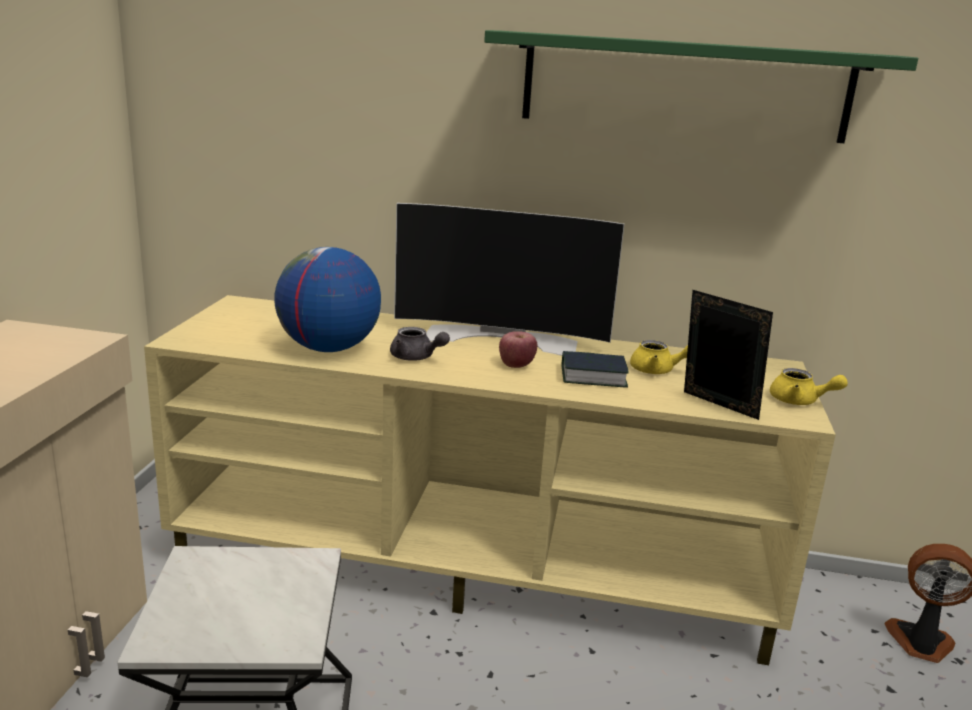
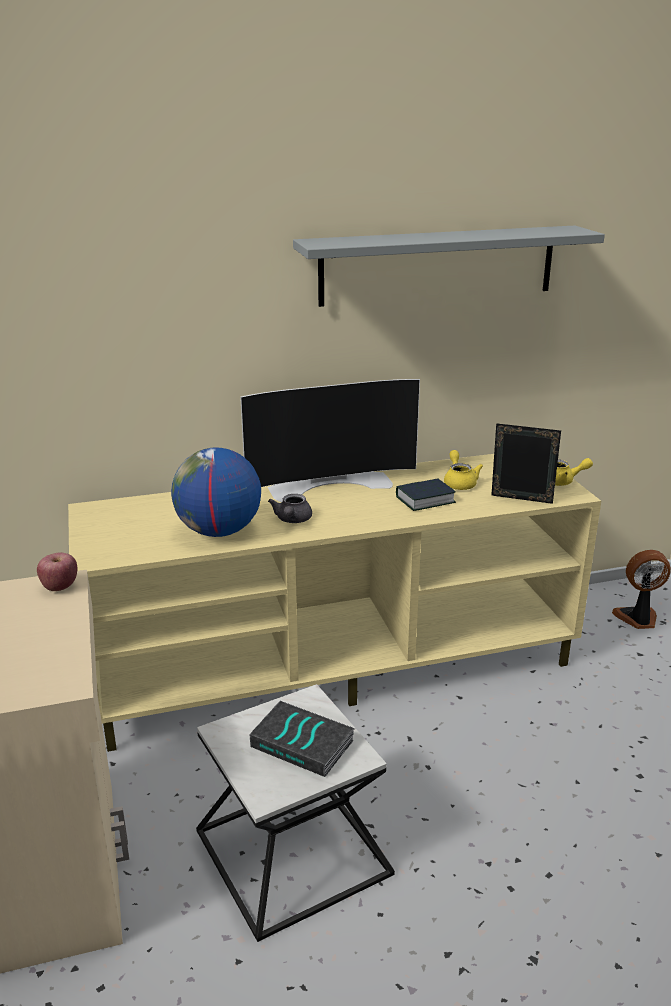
camera: 25 degrees left, 5 degrees up
(256, 604) = (304, 743): none -> book
(416, 358) = (292, 520): grey teapot -> grey teapot turned 90 degrees clockwise
(516, 365) = (367, 506): apple -> apple (60, 587)
(658, 371) = (459, 482): yellow teapot -> yellow teapot turned 90 degrees counterclockwise
(684, 87) = (438, 265): green shelf -> grey shelf

